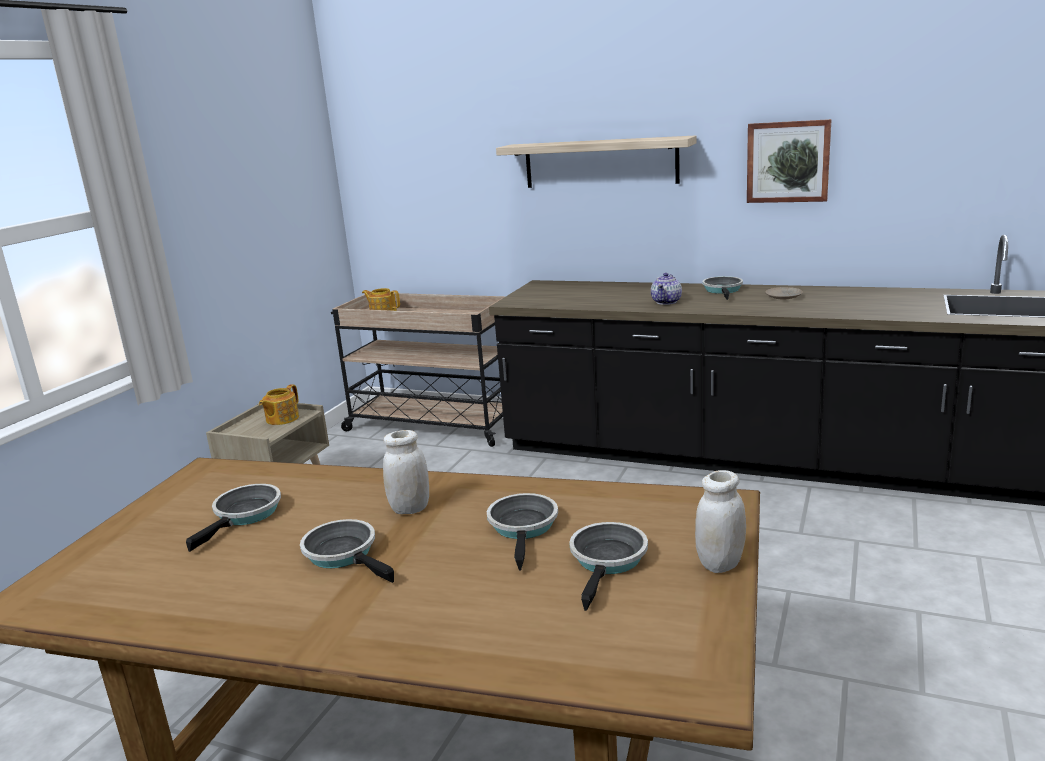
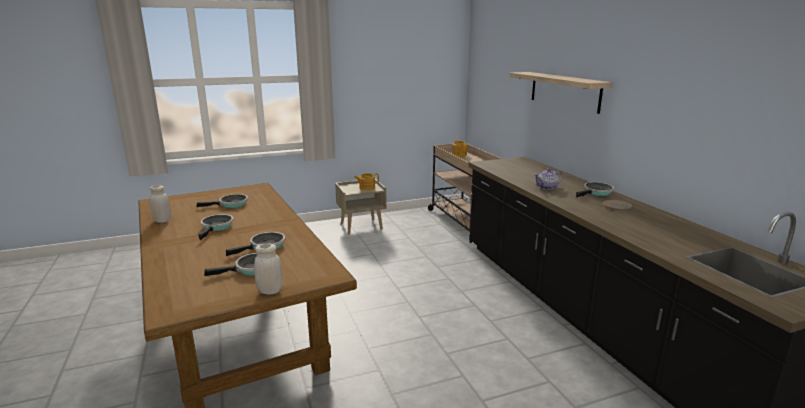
camera: 45 degrees right, 0 degrees up
(410, 509) = (261, 224): white jar -> white jar (162, 220)
(788, 161) = (661, 112): picture -> none

